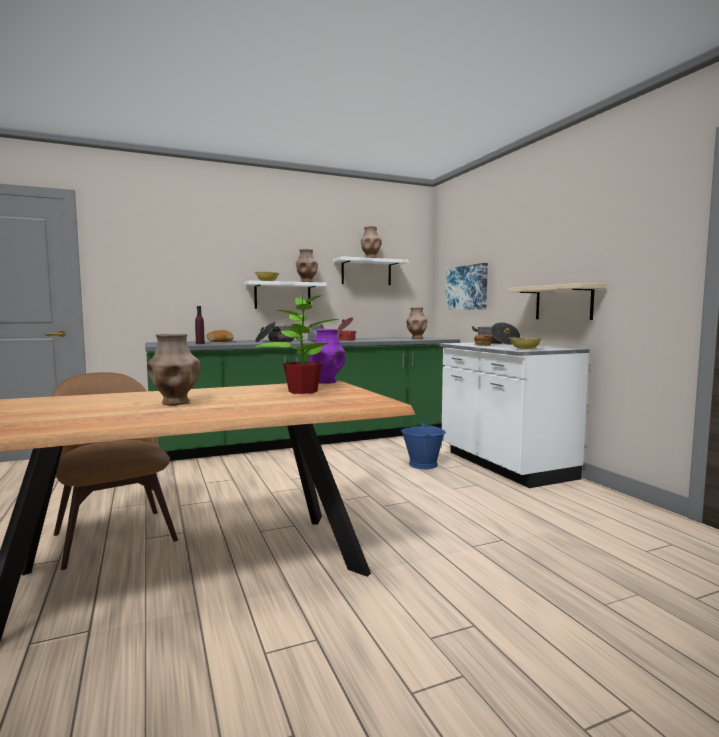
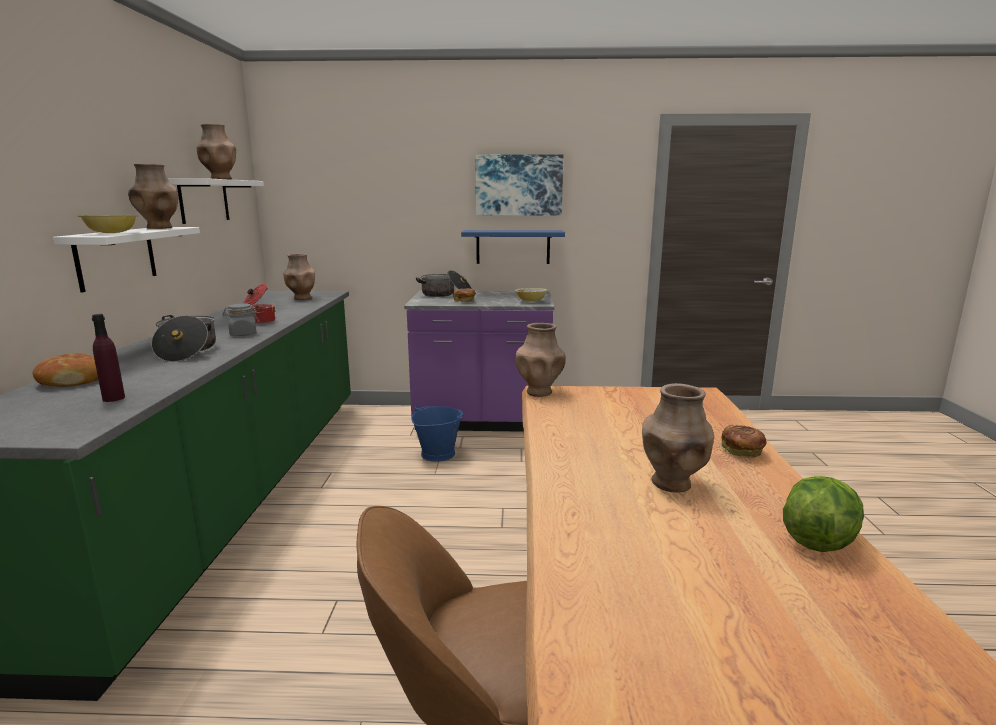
camera: 65 degrees left, 10 degrees up
(96, 422) = (818, 538): none -> lettuce
(241, 411) = (741, 452): none -> bread
(302, 391) = (610, 411): potted plant -> none
(326, 382) = (539, 392): purple vase -> brown vase
(467, 287) = (348, 223): picture -> picture (518, 185)
(503, 465) = (482, 421): white counter -> purple counter
(563, 303) = (513, 247): beige shelf -> blue shelf

